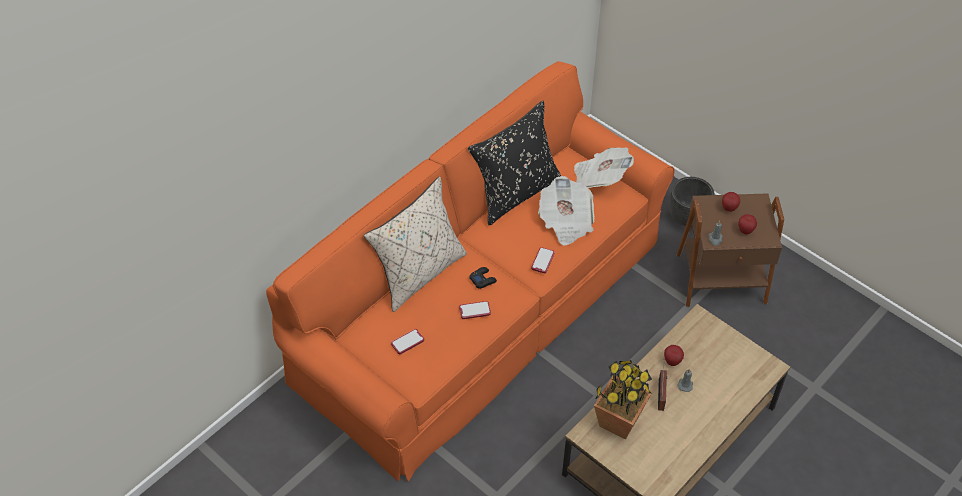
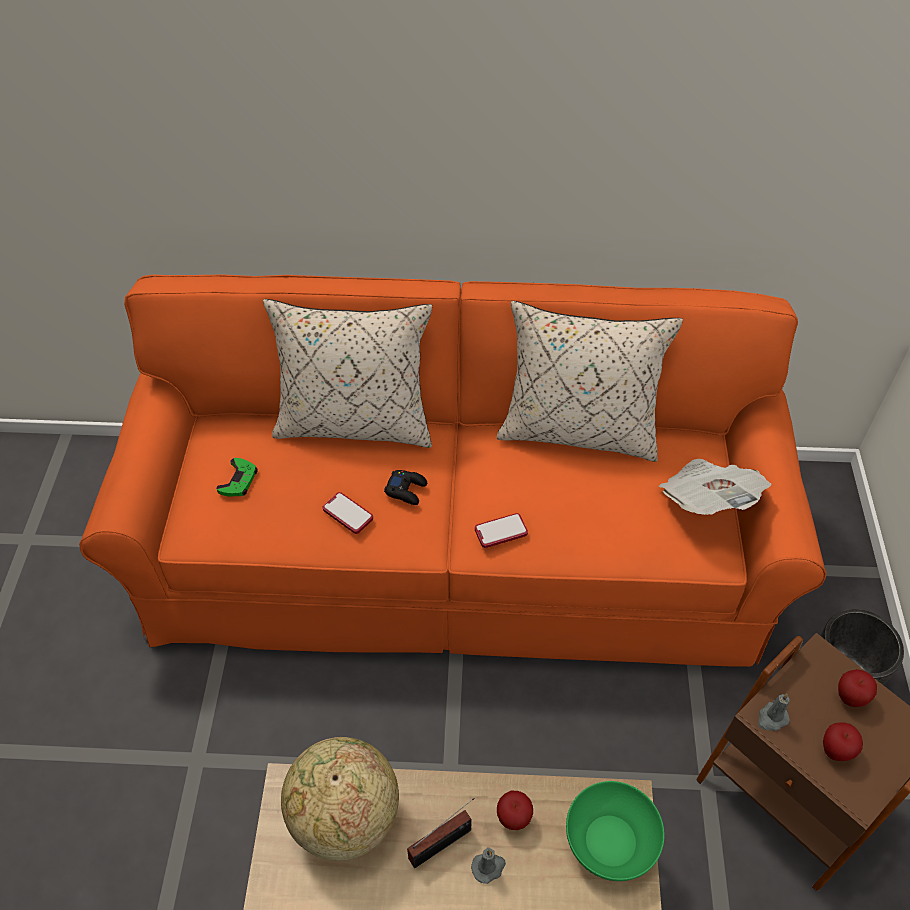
camera: 50 degrees right, 0 degrees up
(407, 342) = (238, 480): phone -> green game controller
(515, 193) = (578, 431): black pillow -> beige pillow
(566, 222) = (592, 513): newspaper -> none
(618, 422) = (344, 817): potted plant -> globe
(710, 335) = (610, 840): none -> green bowl

